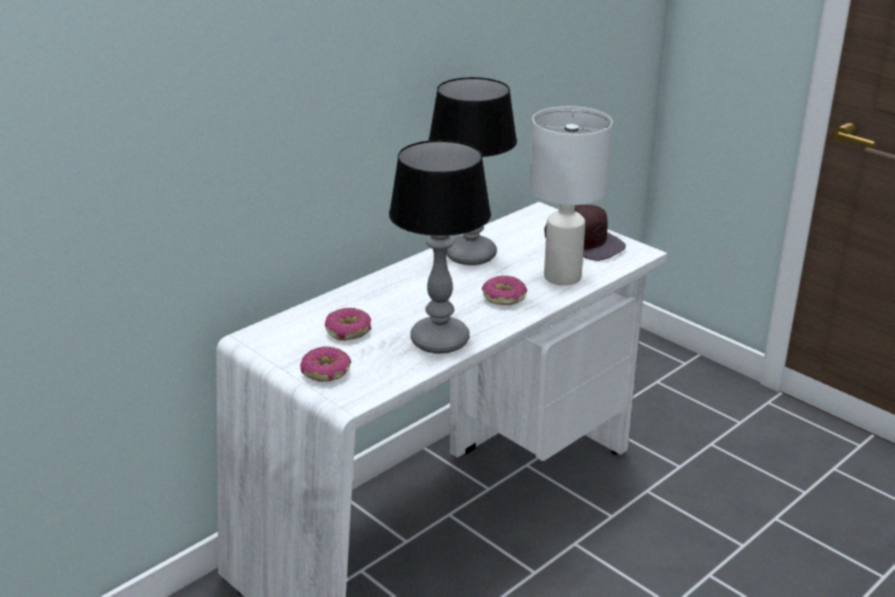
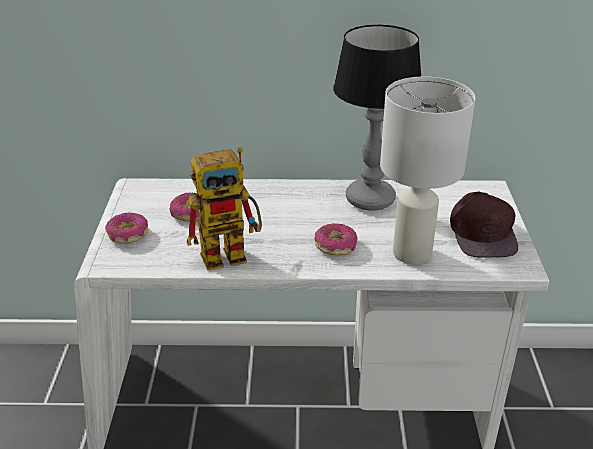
camera: 45 degrees right, 5 degrees up
(439, 340) = (232, 253): table lamp -> toy robot

